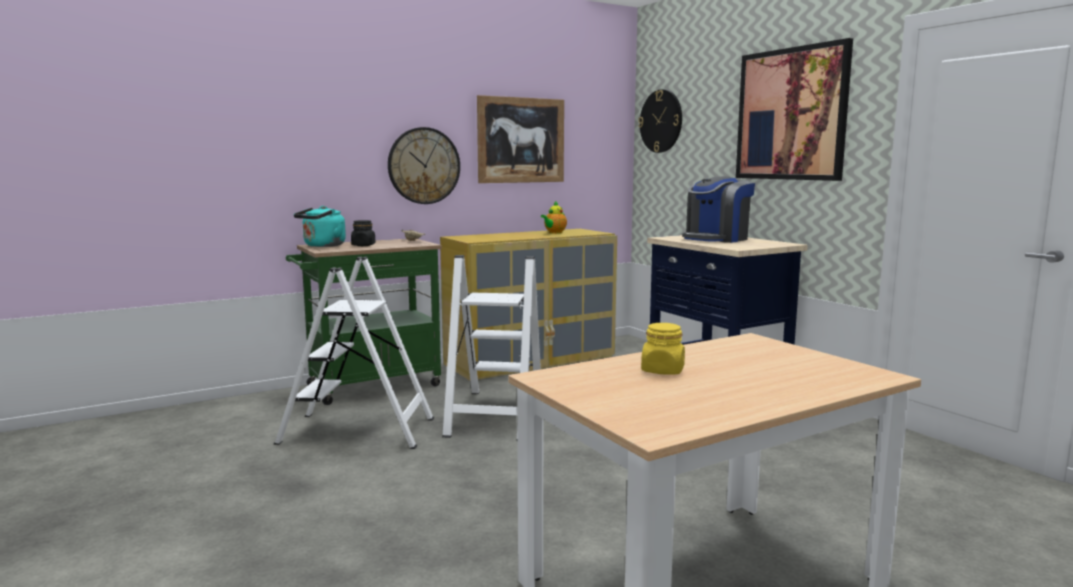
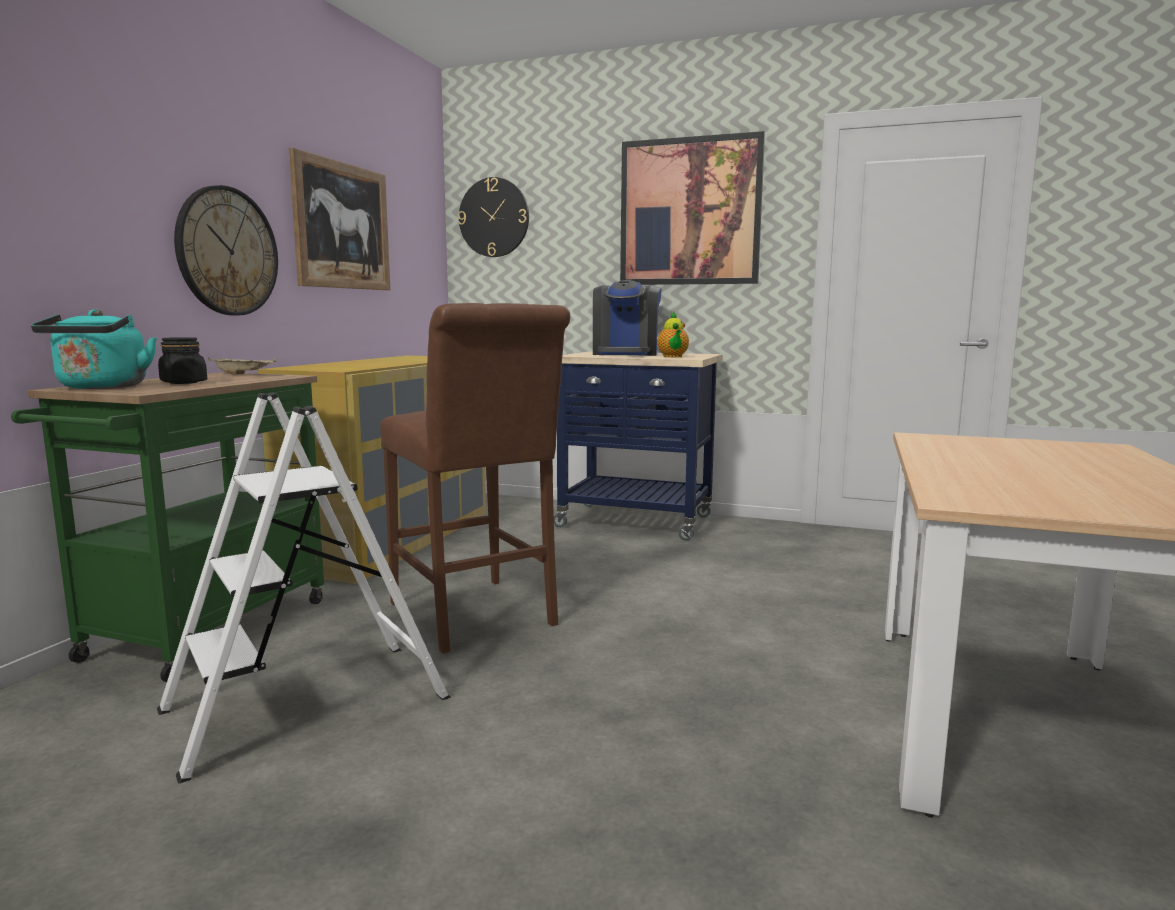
camera: 40 degrees left, 0 degrees up
(495, 415) = (475, 617): white step ladder -> brown stool
(554, 233) = (403, 359): teapot -> teapot (673, 357)
(662, 371) = (999, 472): yellow jar -> none

